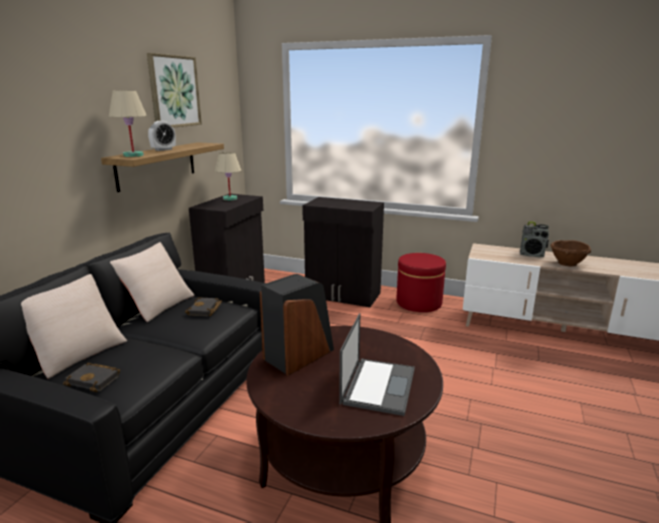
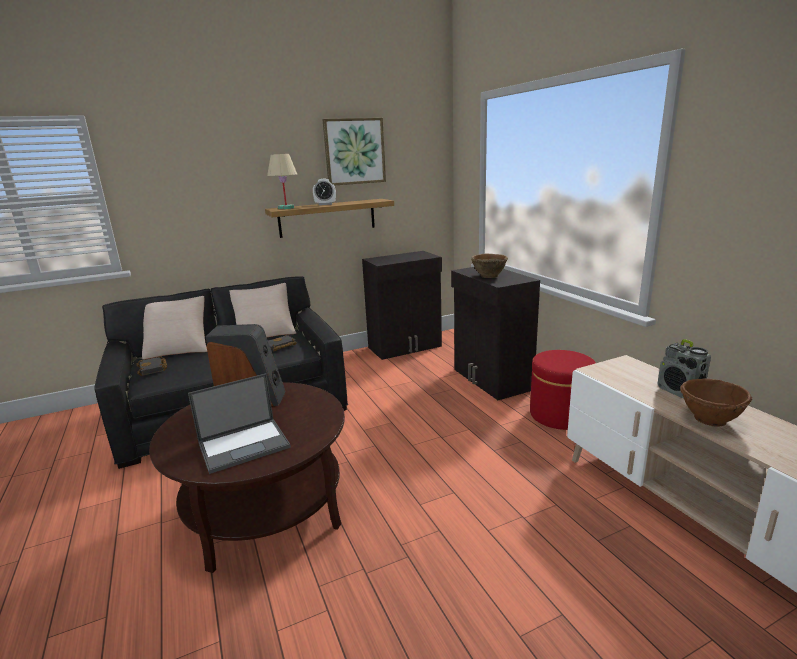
camera: 45 degrees right, 0 degrees up
(230, 198) = (409, 255): beige table lamp -> none
(343, 205) = (488, 276): none -> brown bowl

